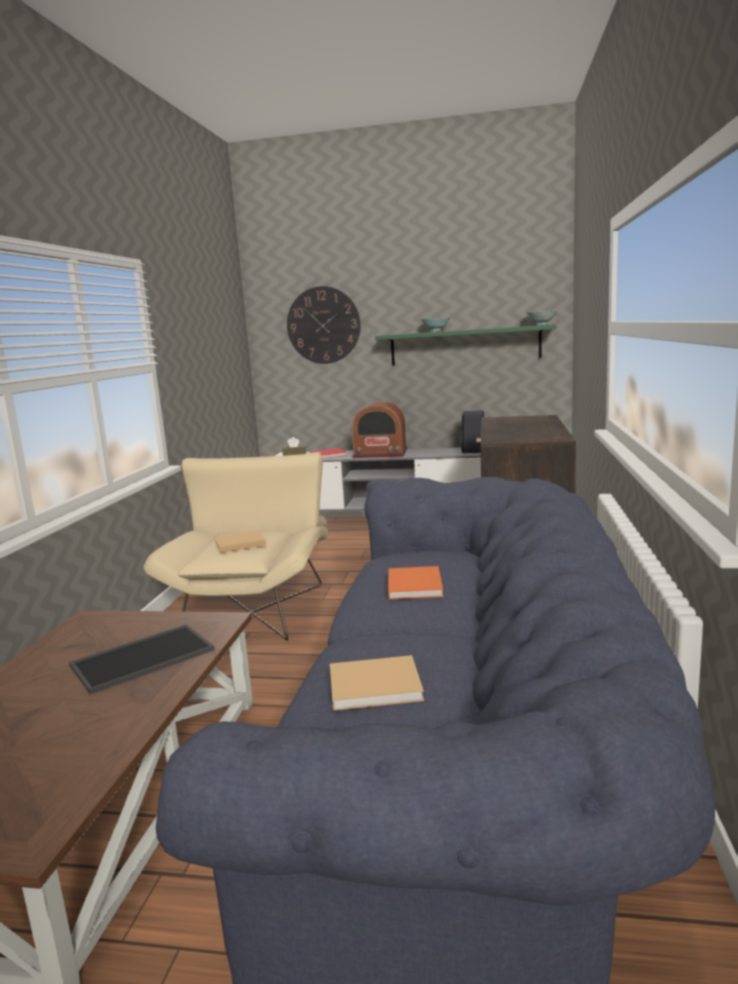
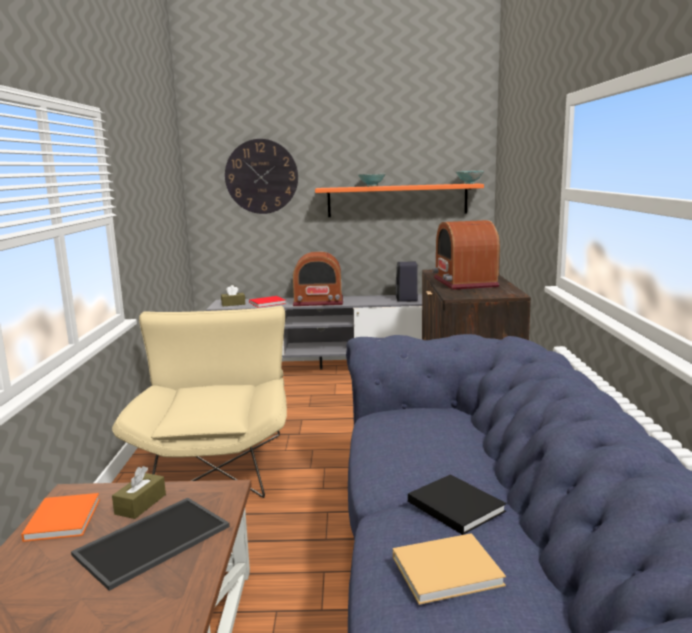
camera: 10 degrees left, 0 degrees up
(144, 628) = (140, 504): none -> brown tissue box
(238, 544) = (208, 401): beige book -> none
(414, 584) = (425, 447): orange book -> orange book (64, 518)
(414, 633) = (453, 505): none -> black book
(464, 346) = (397, 200): green shelf -> orange shelf
(516, 428) = (464, 282): none -> radio

